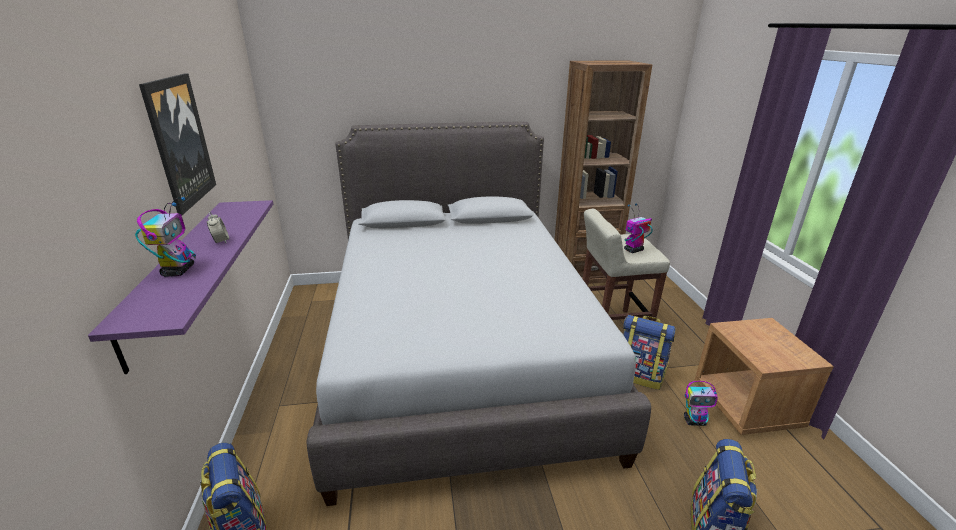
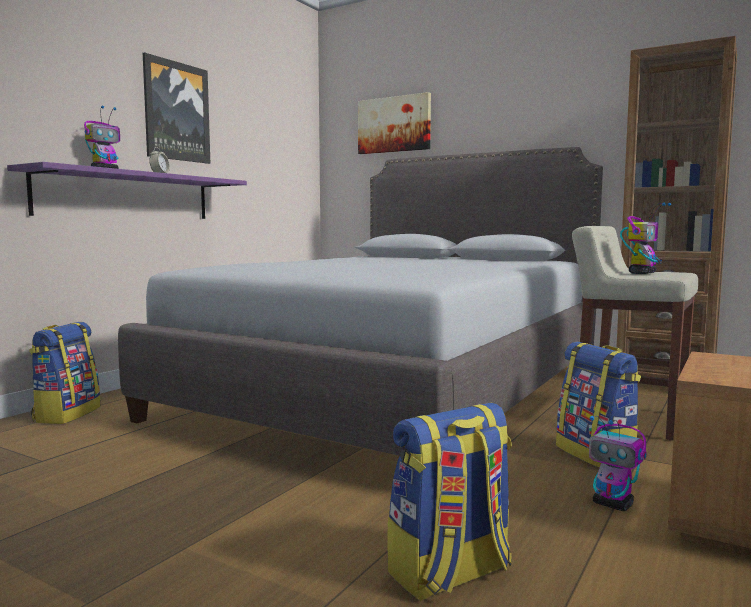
camera: 40 degrees right, 20 degrees down
(351, 88) = (394, 124): none -> picture
(633, 250) = (642, 273): toy robot -> toy robot turned 120 degrees clockwise

